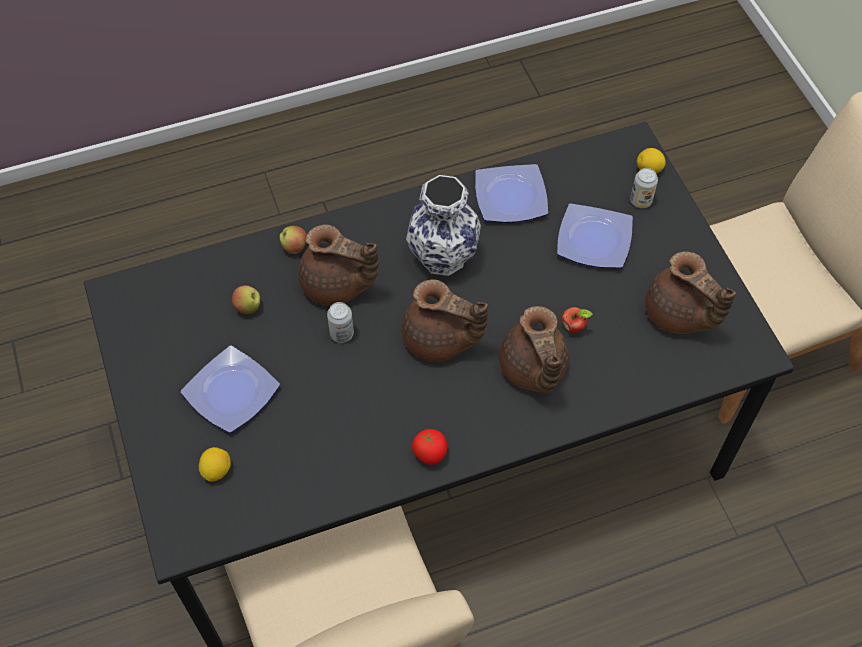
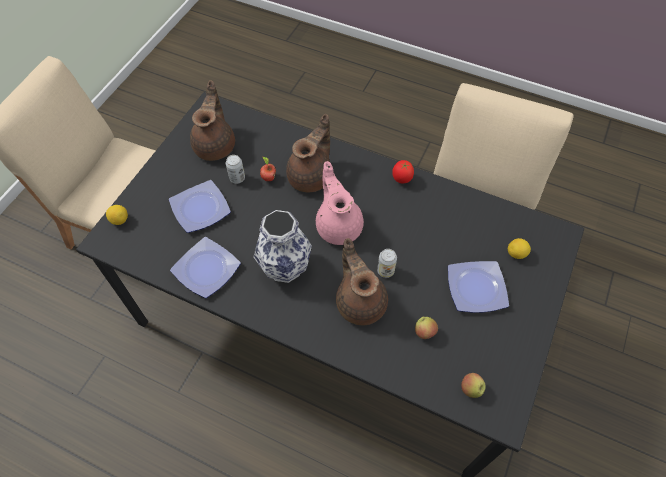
camera: 135 degrees left, 0 degrees up
(294, 247) = (361, 349): apple -> apple (470, 389)
(439, 340) = (338, 225): brown teapot -> pink teapot
(640, 201) = (149, 208): can -> can (237, 178)

